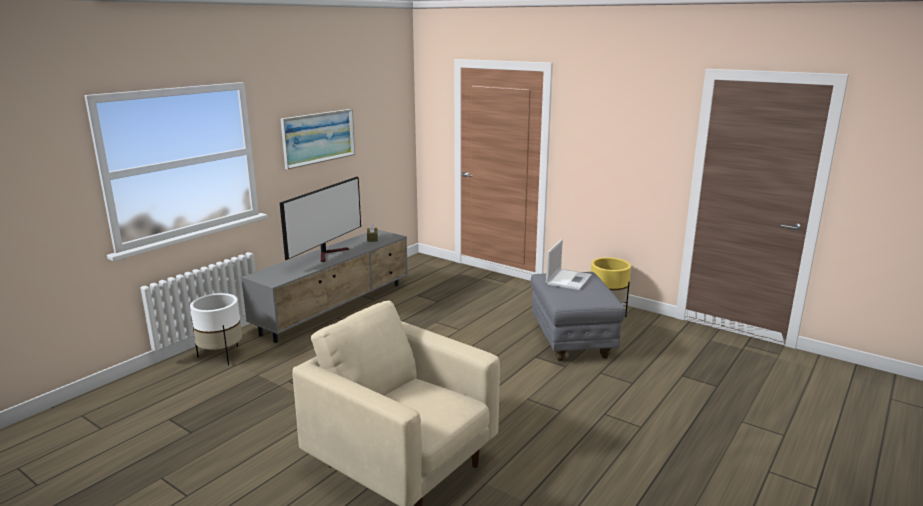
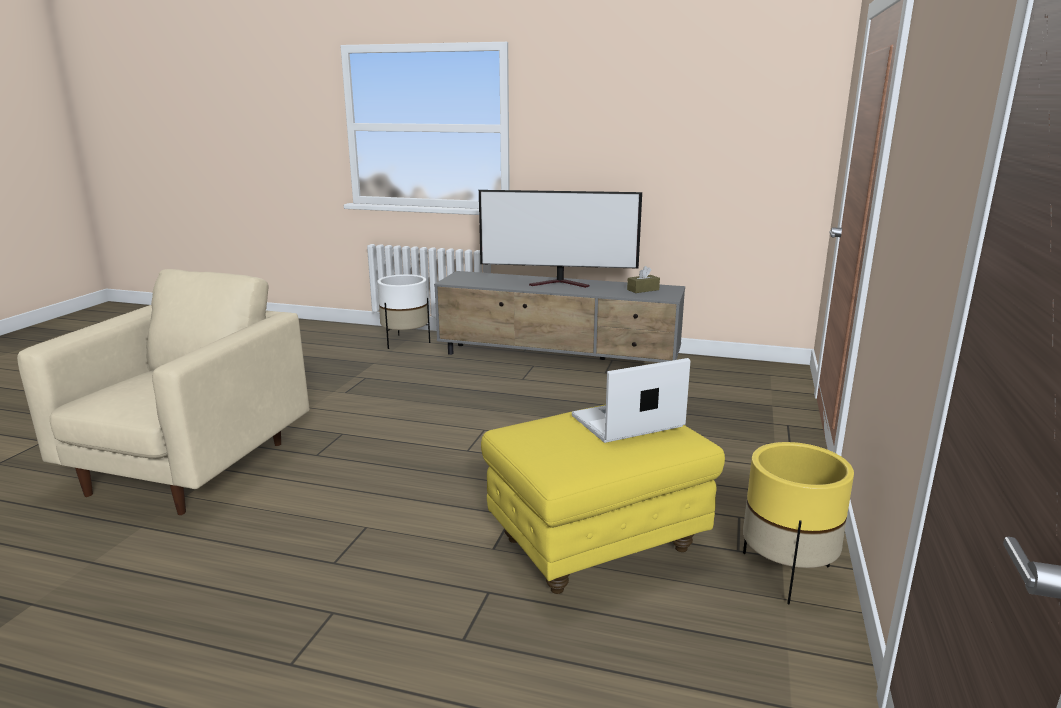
camera: 70 degrees right, 0 degrees up
(318, 137) = (616, 129): picture -> none
(568, 279) = (625, 422): laptop -> laptop turned 150 degrees clockwise
(573, 342) = (596, 546): grey ottoman -> yellow ottoman

